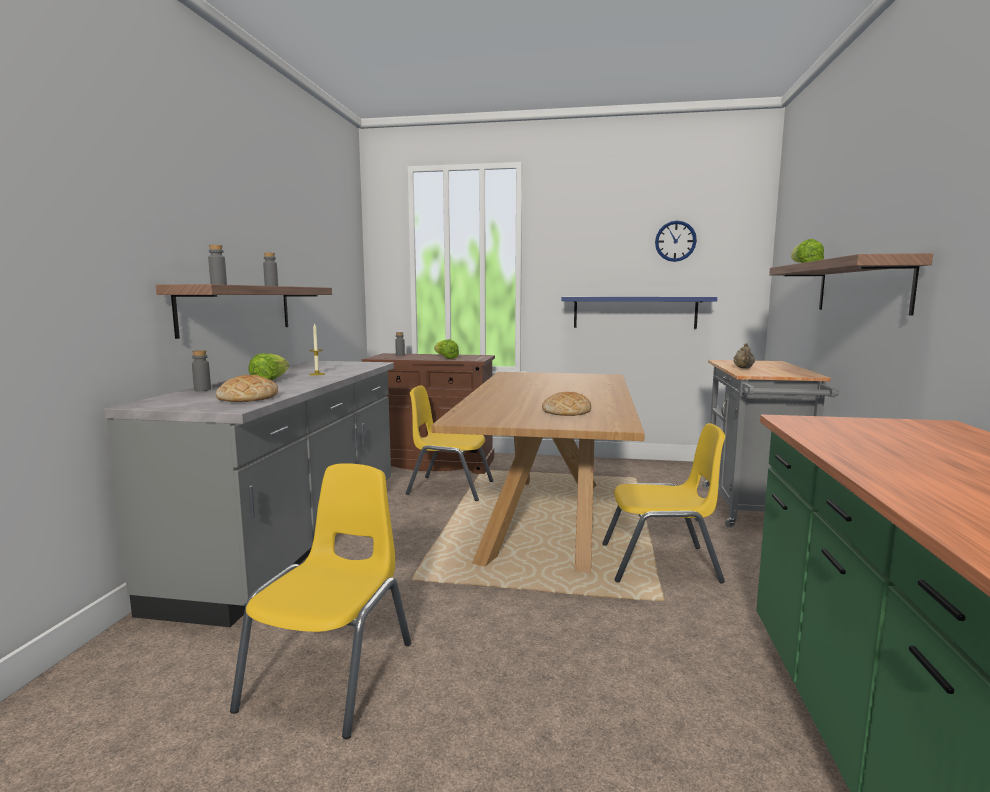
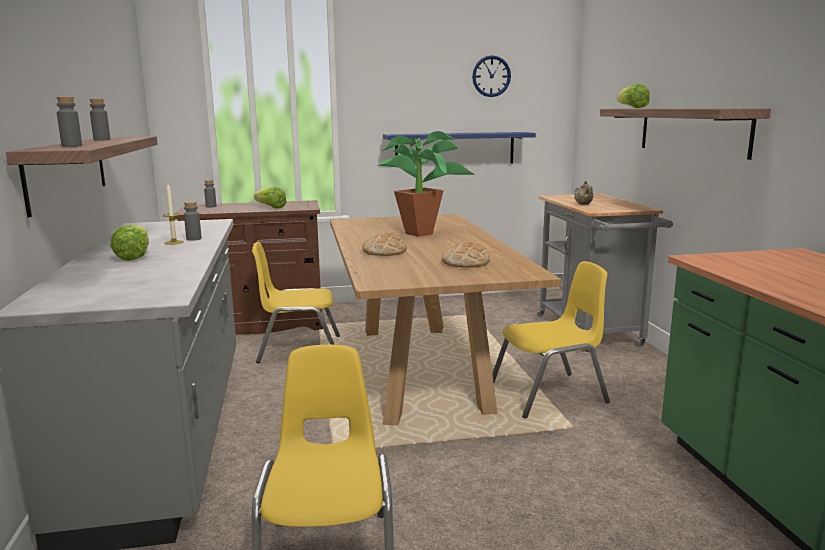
camera: 20 degrees left, 5 degrees up
(202, 390) = (72, 277): grey bottle -> grey bottle (194, 239)
(247, 398) = (155, 283): bread -> bread (385, 252)
(564, 387) = (425, 233): none -> potted plant

